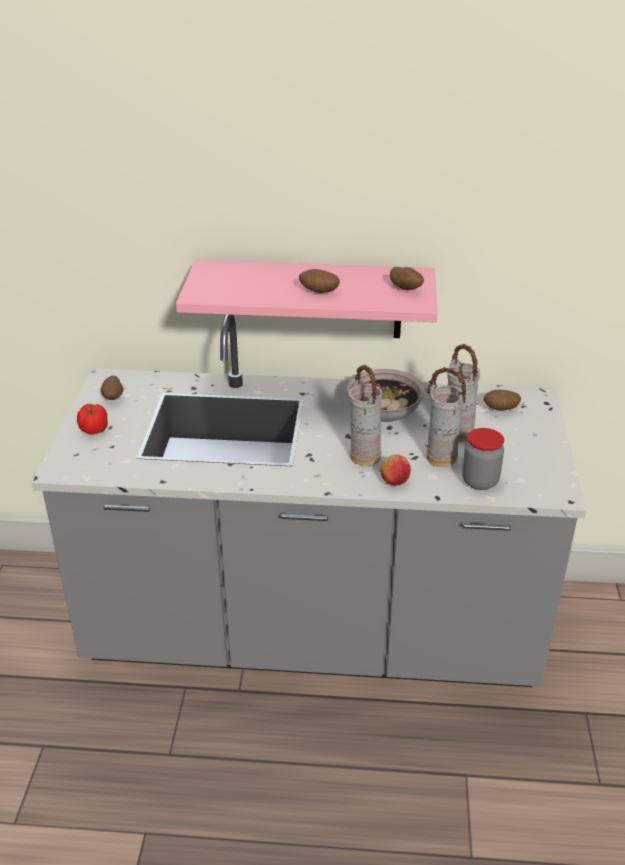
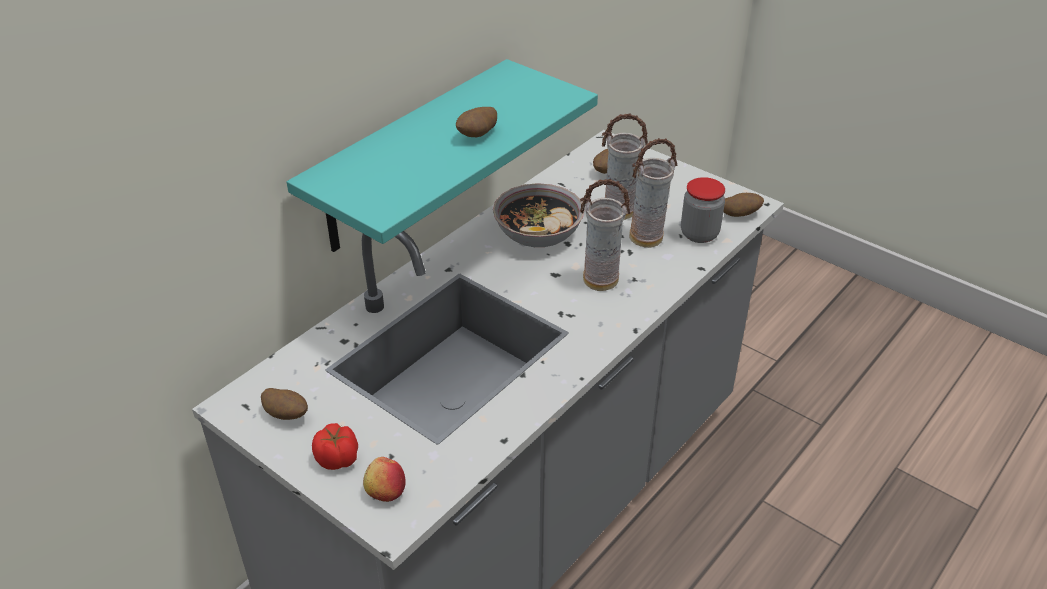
camera: 55 degrees left, 5 degrees up
(313, 299) = (409, 158): pink shelf -> turquoise shelf
(394, 480) = (654, 280): apple -> apple (385, 491)
(406, 289) = (533, 89): potato -> potato (740, 215)

